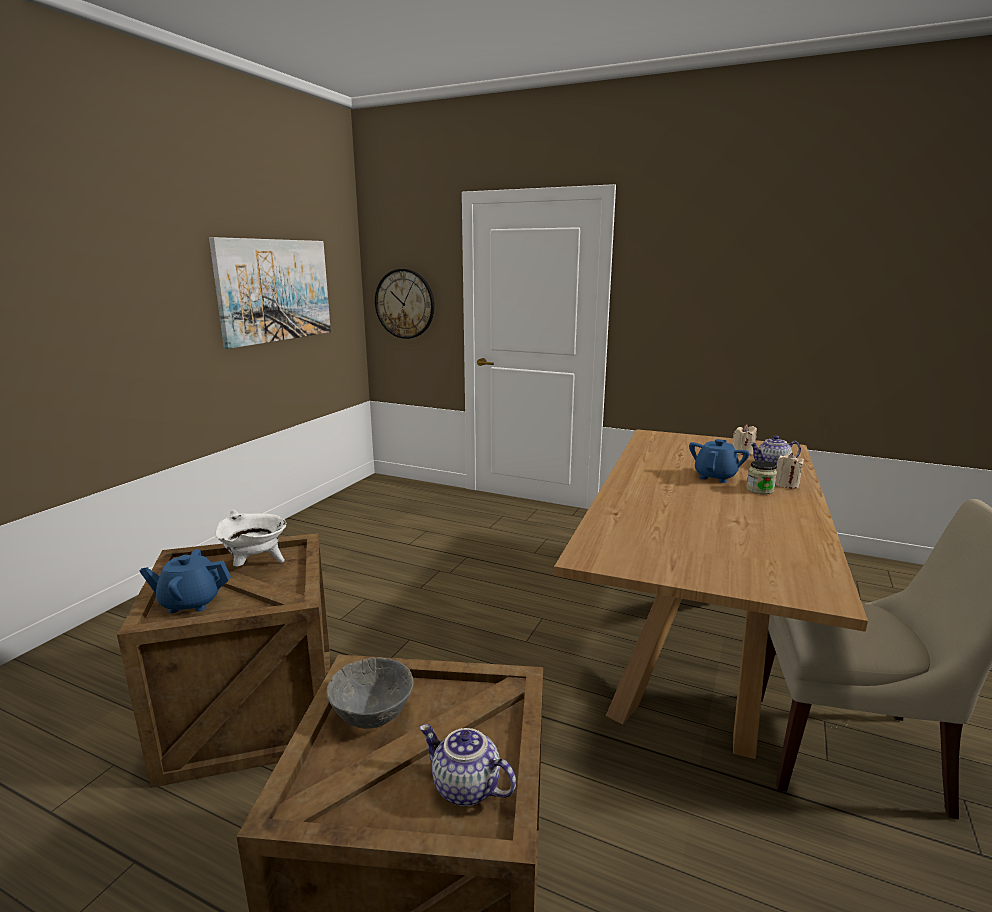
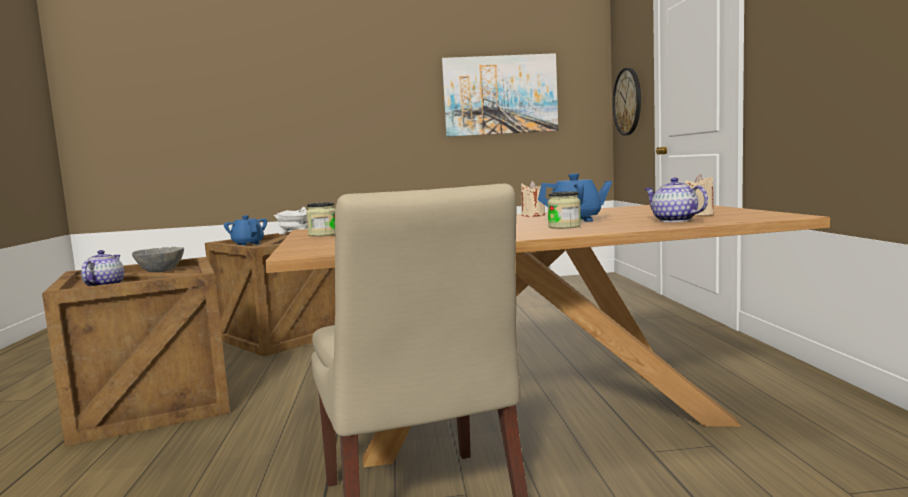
camera: 60 degrees right, 10 degrees down
(659, 562) = (323, 234): none -> jar
(786, 484) = (608, 227): beige candle -> beige candle (533, 215)

